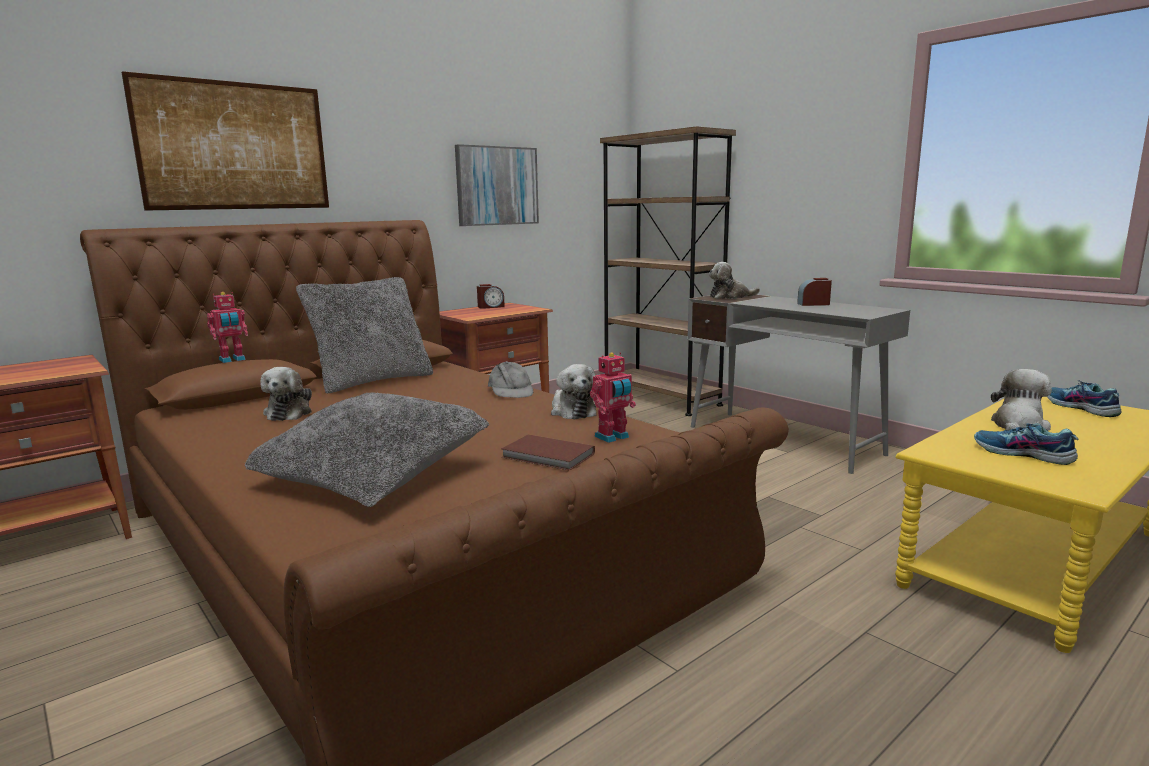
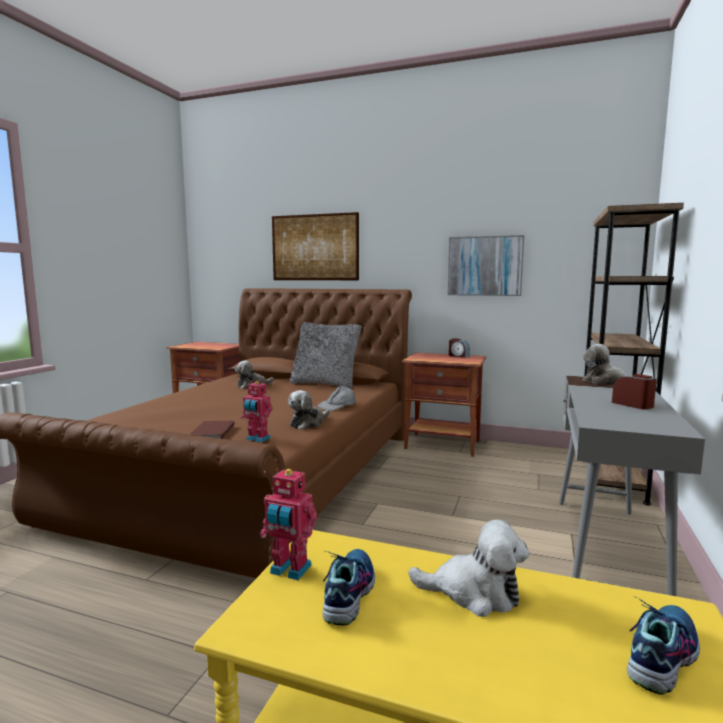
camera: 60 degrees right, 5 degrees down
(232, 360) = (275, 356): toy robot -> toy robot (289, 570)
(371, 472) = (168, 412): grey pillow -> none

